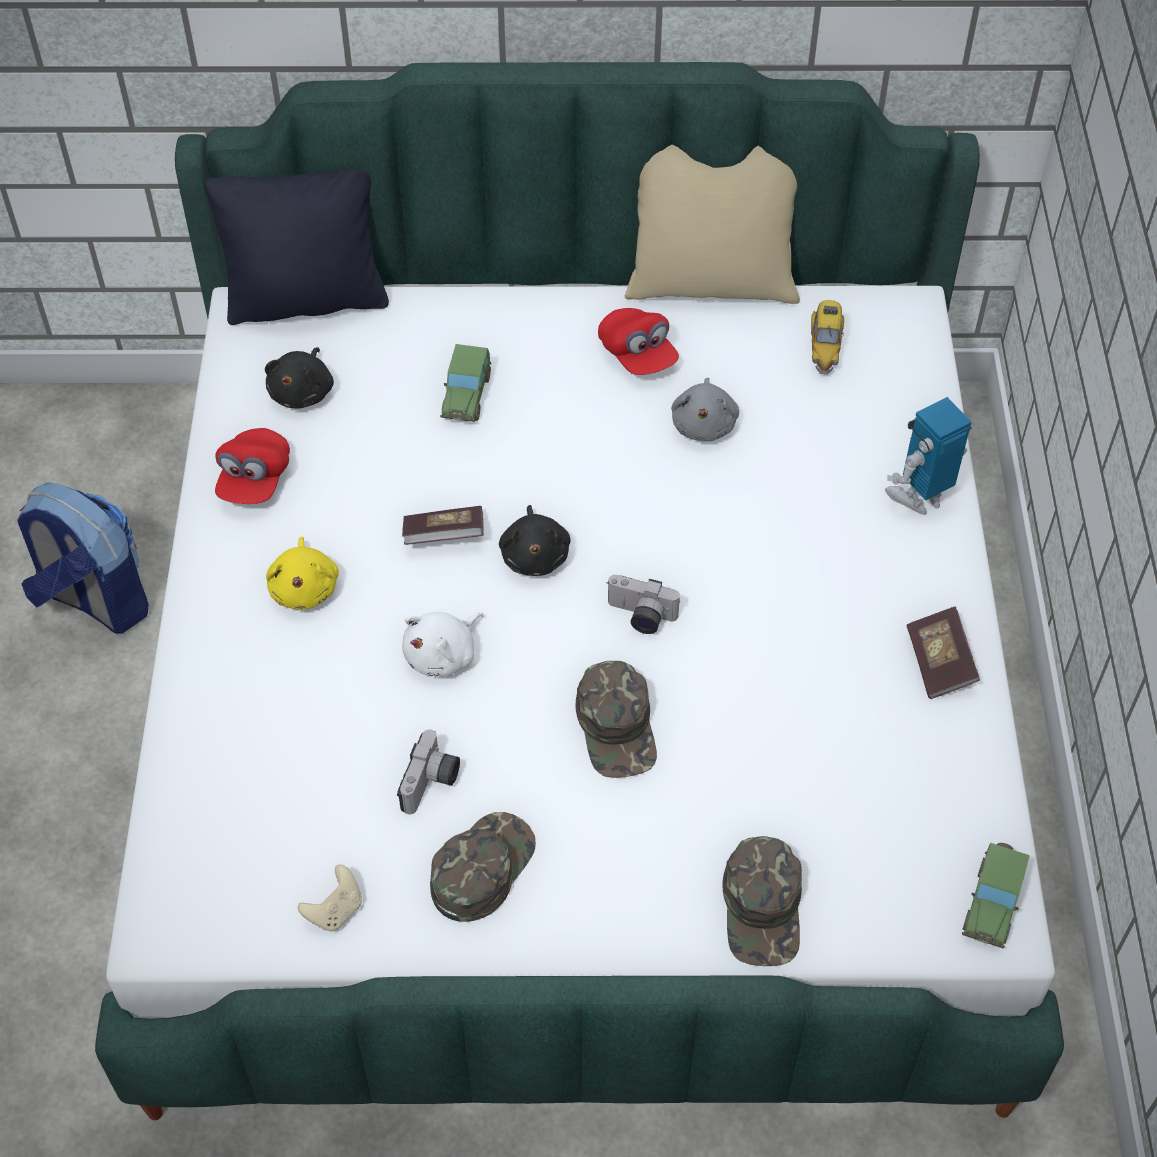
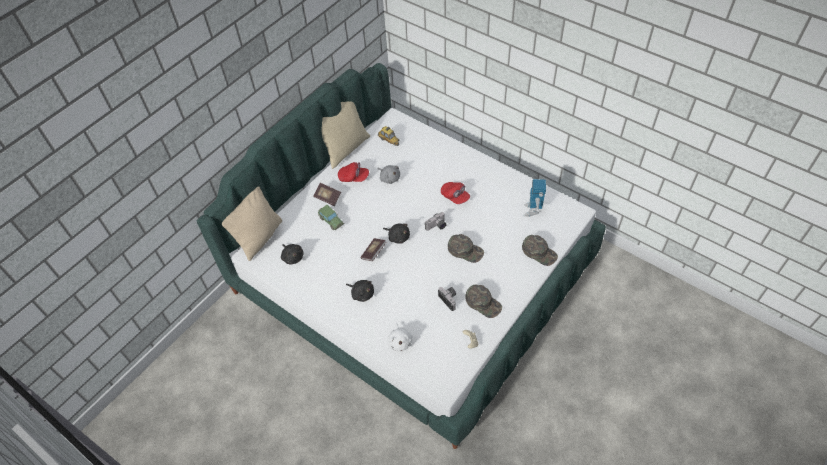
camera: 50 degrees left, 0 degrees up
(94, 600) = (271, 372): backpack -> none
(254, 480) = (313, 285): red cap -> red cap (455, 197)
(305, 588) = (362, 293): yellow plush toy -> black plush toy
(307, 300) = (259, 238): black pillow -> beige pillow
(443, 654) = (412, 274): white plush toy -> white plush toy (400, 341)
(481, 868) = (483, 303): green cap -> green cap turned 150 degrees clockwise
(919, 497) = (451, 151): toy robot -> toy robot (532, 210)
(939, 663) = (500, 178): book -> book (328, 198)
(992, 903) = (571, 209): toy car -> none

